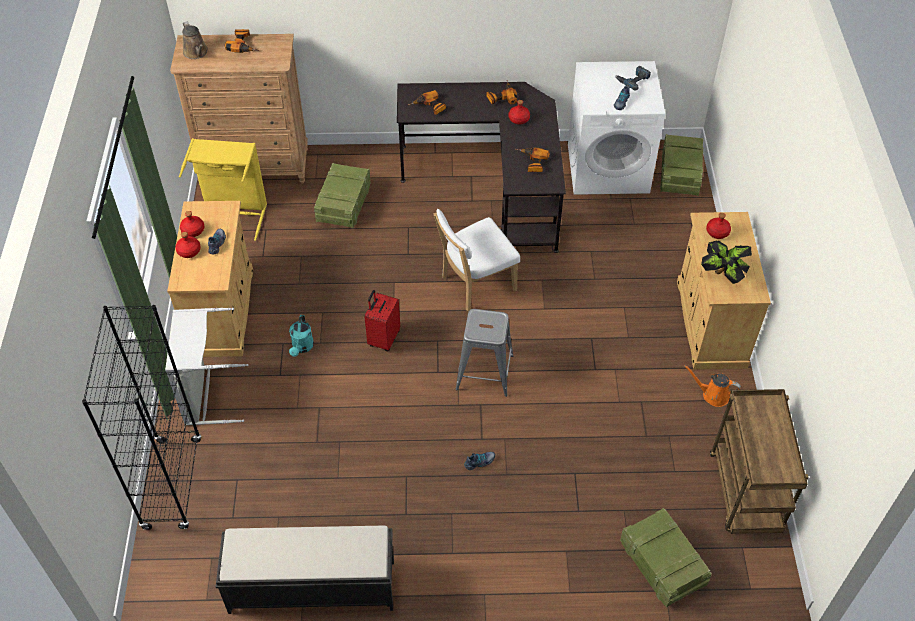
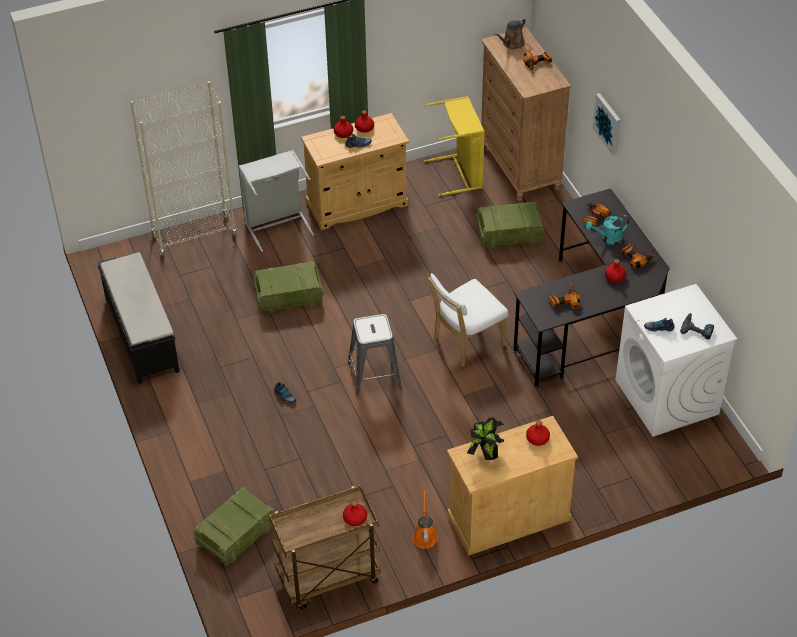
camera: 70 degrees right, 5 degrees down
(172, 483) = (194, 235): black bookcase -> beige bookcase
(302, 347) = (345, 259): turquoise watering can -> turquoise watering can (608, 239)
(371, 26) = (608, 123): none -> picture
(383, 338) = (378, 303): red suitcase -> none
(475, 284) = (466, 342): white chair -> white chair turned 75 degrees counterclockwise
(679, 173) = (695, 454): crate -> crate (290, 295)
(767, 410) = (355, 518): none -> red bottle

